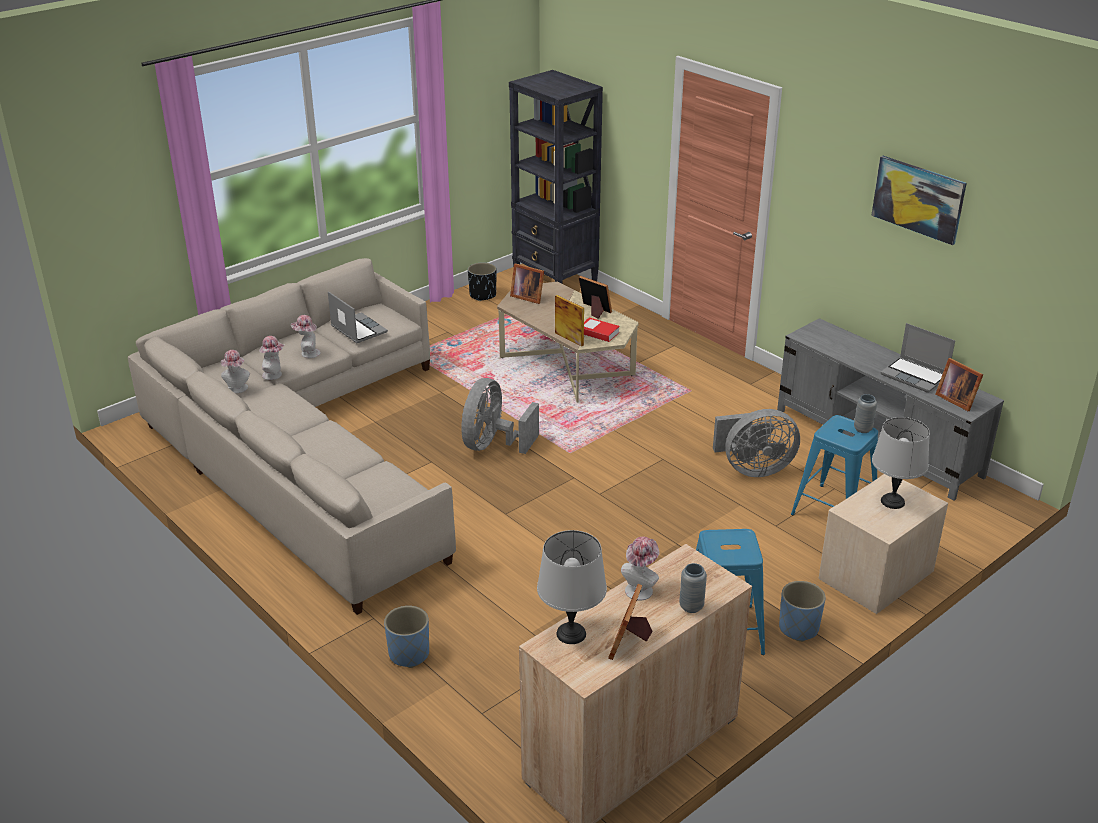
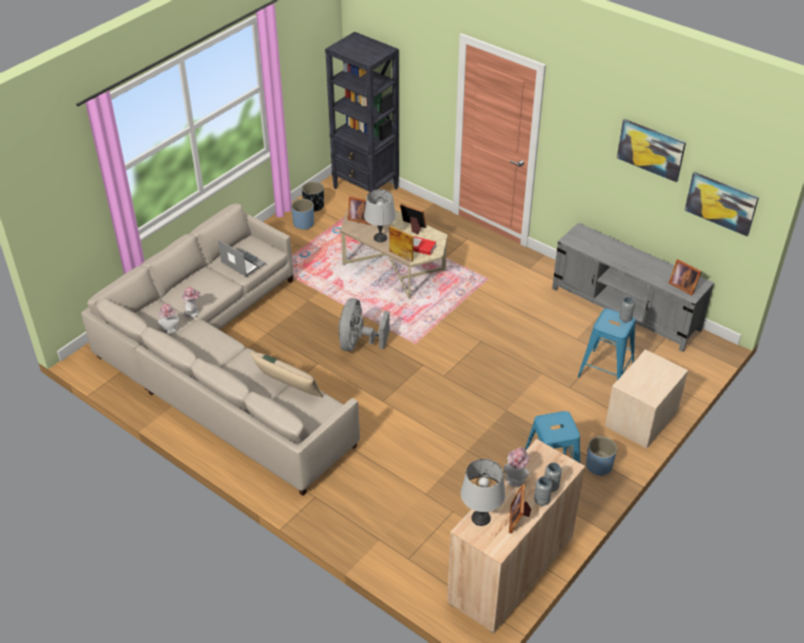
camera: 10 degrees left, 10 degrees up
(308, 353) = (212, 290): hat -> none
(366, 467) = (288, 387): none -> beige pillow
(409, 654) = (347, 521): blue planter -> blue planter (303, 224)
(672, 623) = (541, 501): none -> grey vase
(753, 469) = (545, 342): grey fan -> none
(892, 502) = (652, 374): grey table lamp -> grey table lamp (380, 238)
(915, 376) = (652, 268): laptop -> none
(1015, 274) = (721, 203): none -> picture

